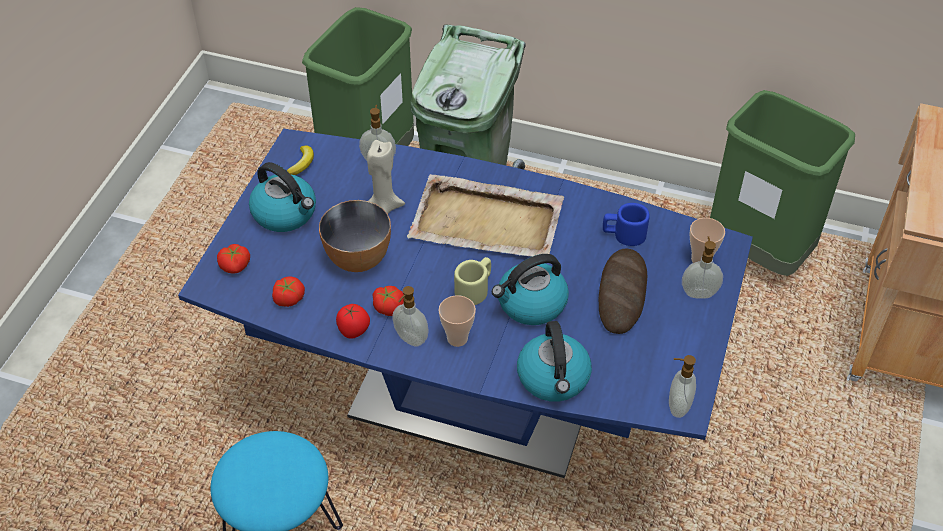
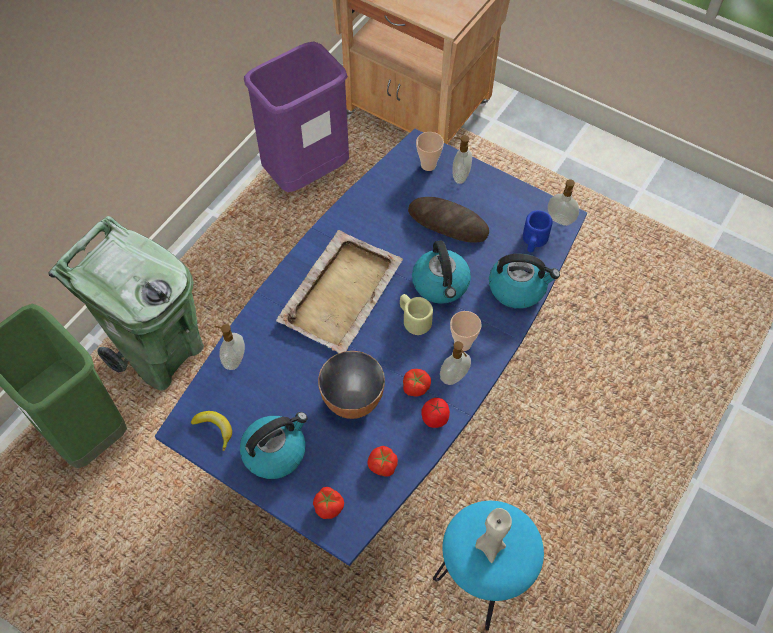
camera: 75 degrees left, 10 degrees up
(384, 206) = (295, 367): beige candle -> beige candle (490, 545)
(623, 234) = (387, 204): blue mug -> blue mug (534, 241)
(757, 254) = (306, 173): green trash can -> purple trash can

